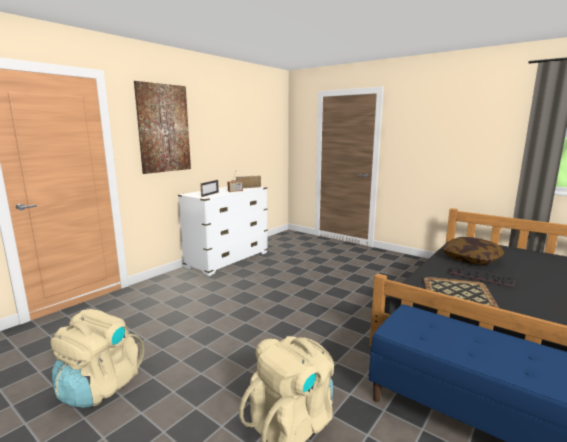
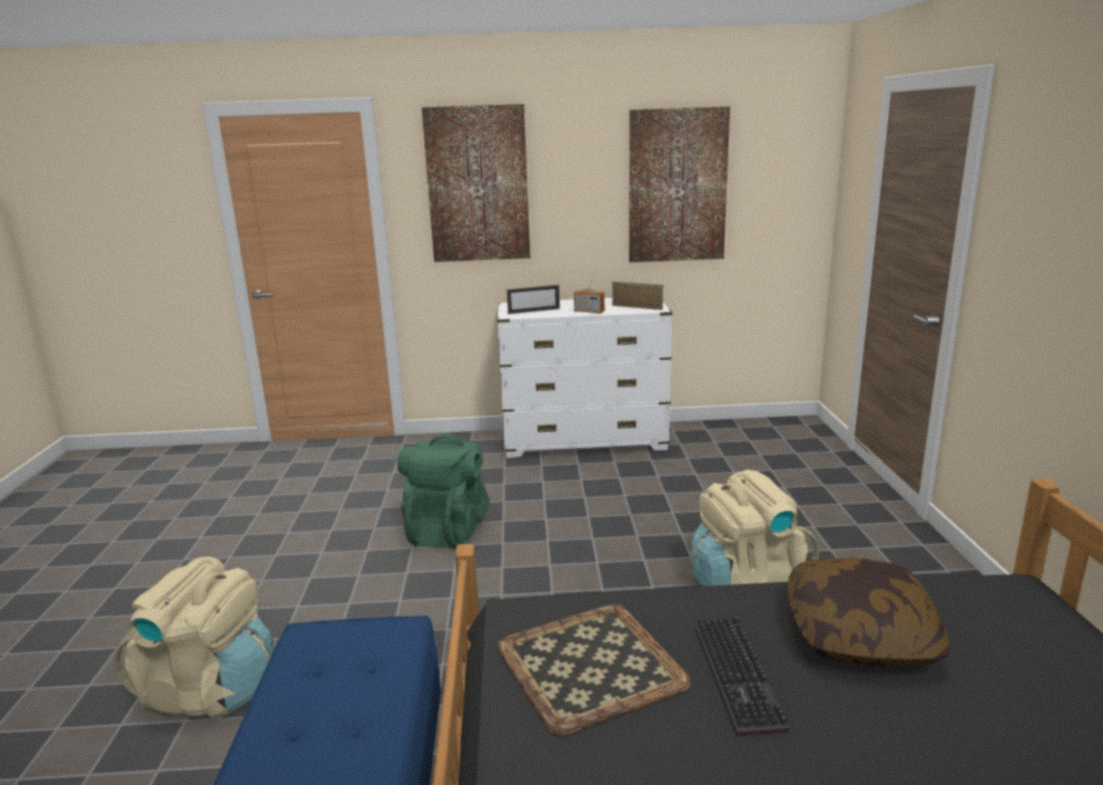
camera: 50 degrees right, 5 degrees up
(100, 387) = (189, 540): beige backpack -> beige backpack (746, 583)
(243, 132) = (677, 186): none -> picture
(244, 309) = (448, 529): none -> green backpack

